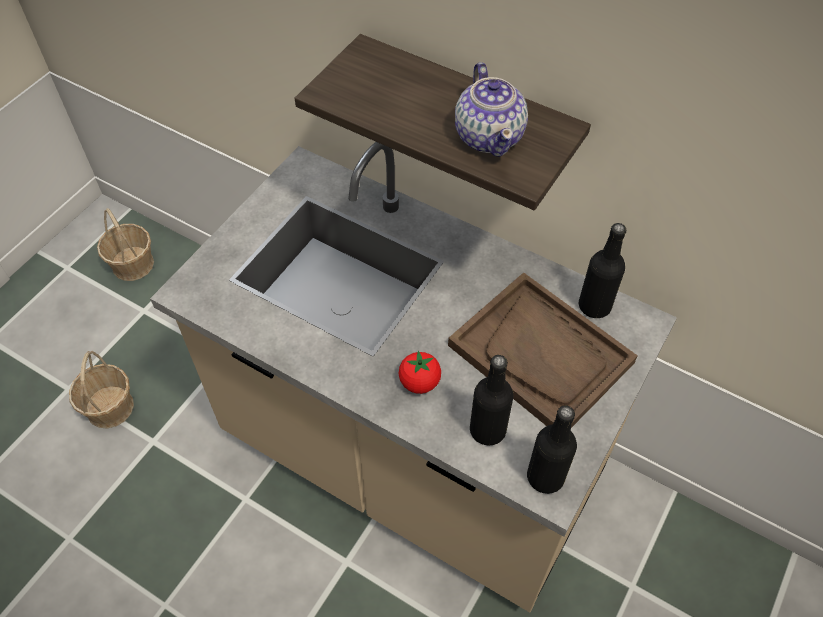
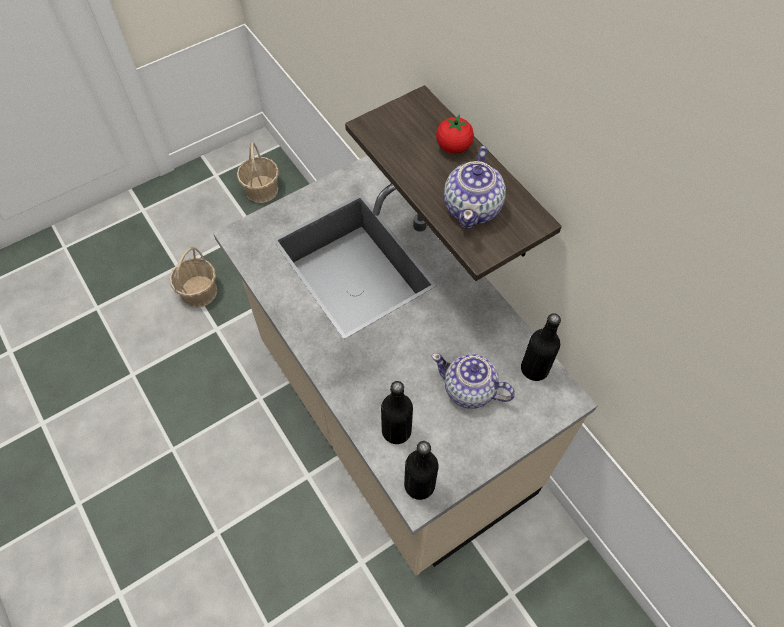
camera: 25 degrees right, 5 degrees up
(419, 382) = (366, 373): tomato -> tomato (453, 147)
(541, 354) = (469, 390): brown tray -> teapot

